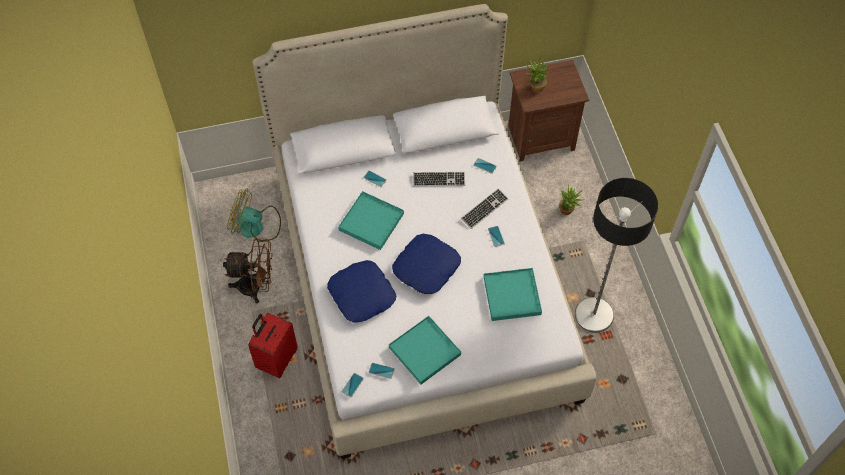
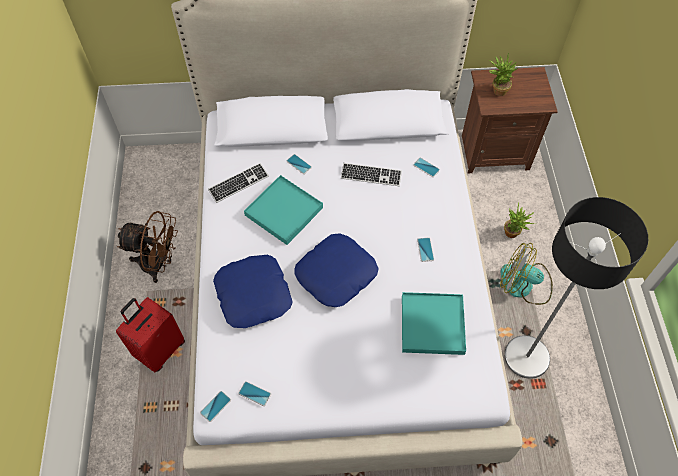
camera: 10 degrees right, 0 degrees up
(256, 226) = (176, 200): fan -> fan (524, 285)
(425, 351) = (313, 378): turquoise tray -> none
(484, 209) = (417, 216): keyboard -> keyboard (238, 183)

